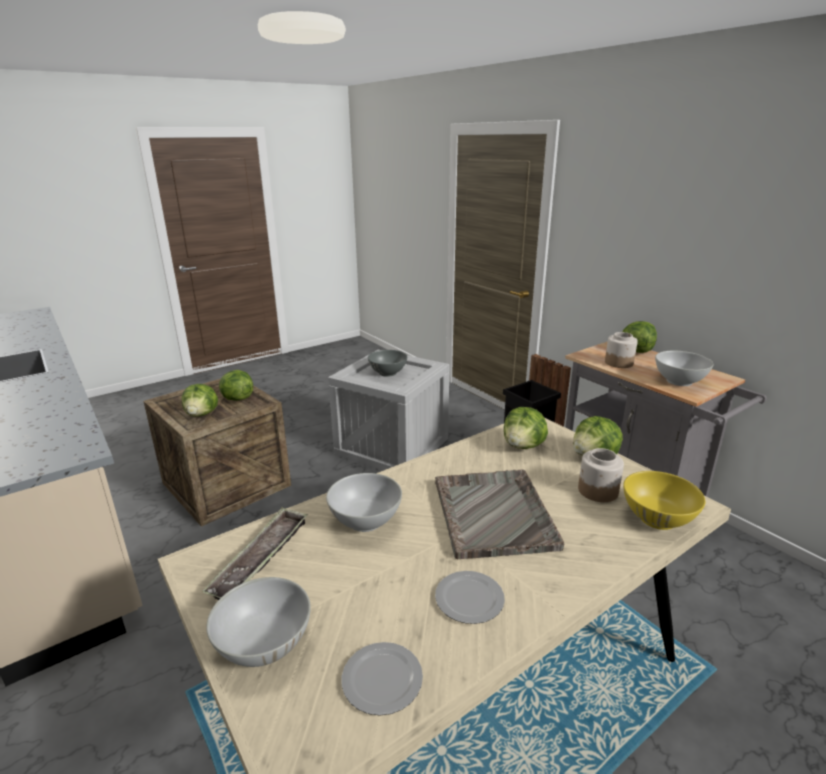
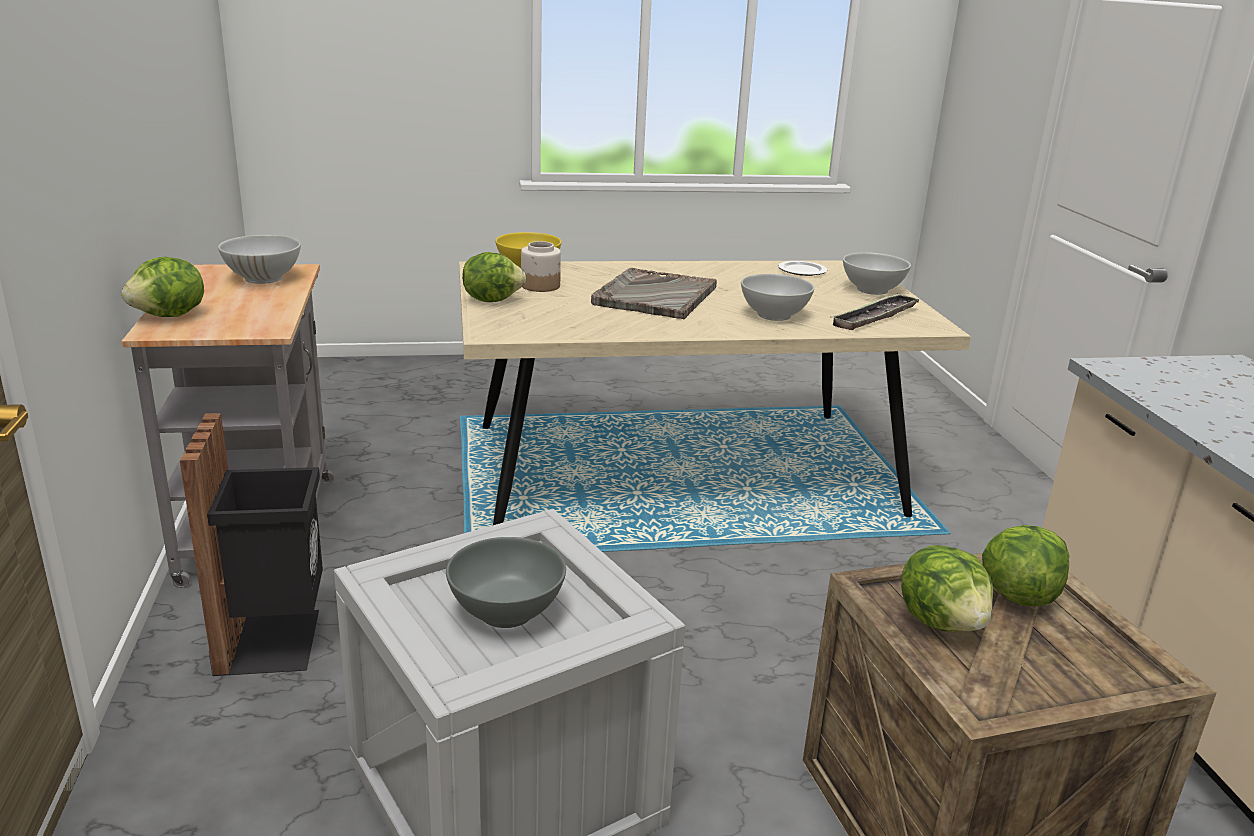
camera: 155 degrees left, 0 degrees up
(468, 599) = (725, 276): plate -> none
(523, 446) = (546, 321): lettuce -> none
(619, 363) = (256, 309): jar -> none

